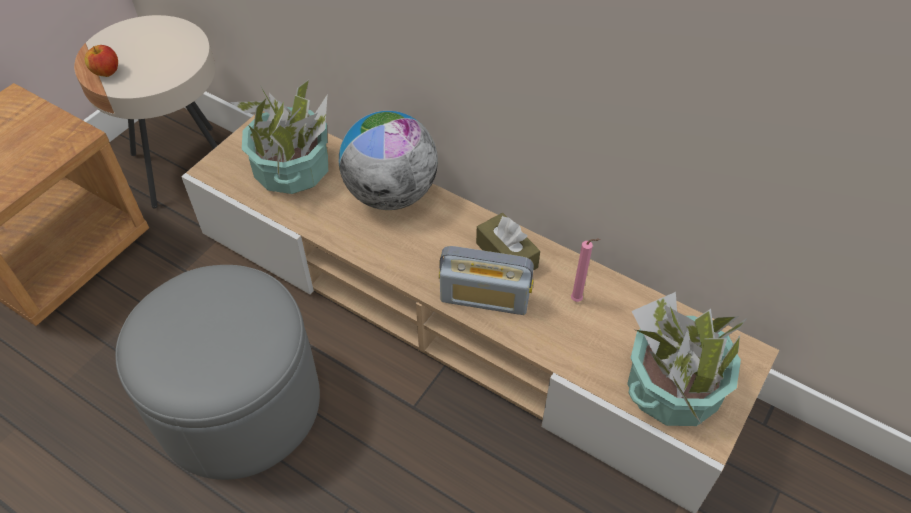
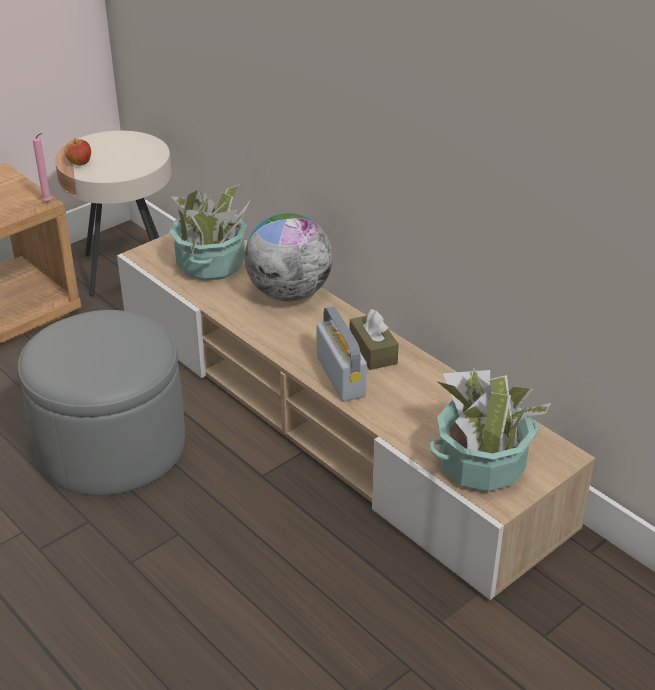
camera: 15 degrees right, 15 degrees down
(485, 298) = (340, 376): radio -> radio turned 135 degrees counterclockwise
(578, 300) = (423, 392): pink candle -> pink candle (48, 202)

